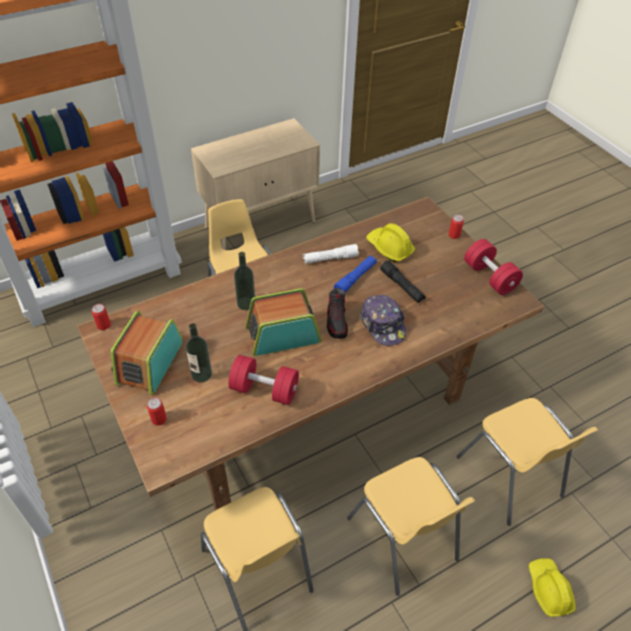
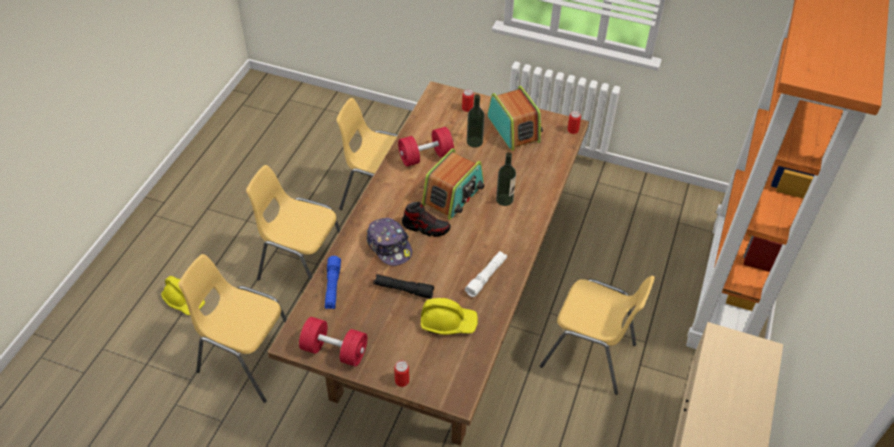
camera: 140 degrees right, 0 degrees up
(336, 321) = (426, 227): shoe -> shoe turned 150 degrees clockwise
(355, 278) = (447, 272): blue flashlight -> blue flashlight (332, 287)
(383, 325) = (389, 246): cap -> cap turned 150 degrees counterclockwise

